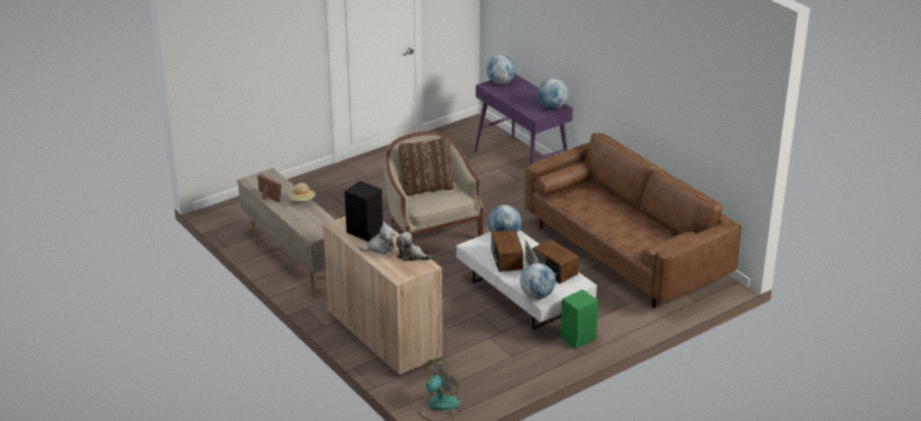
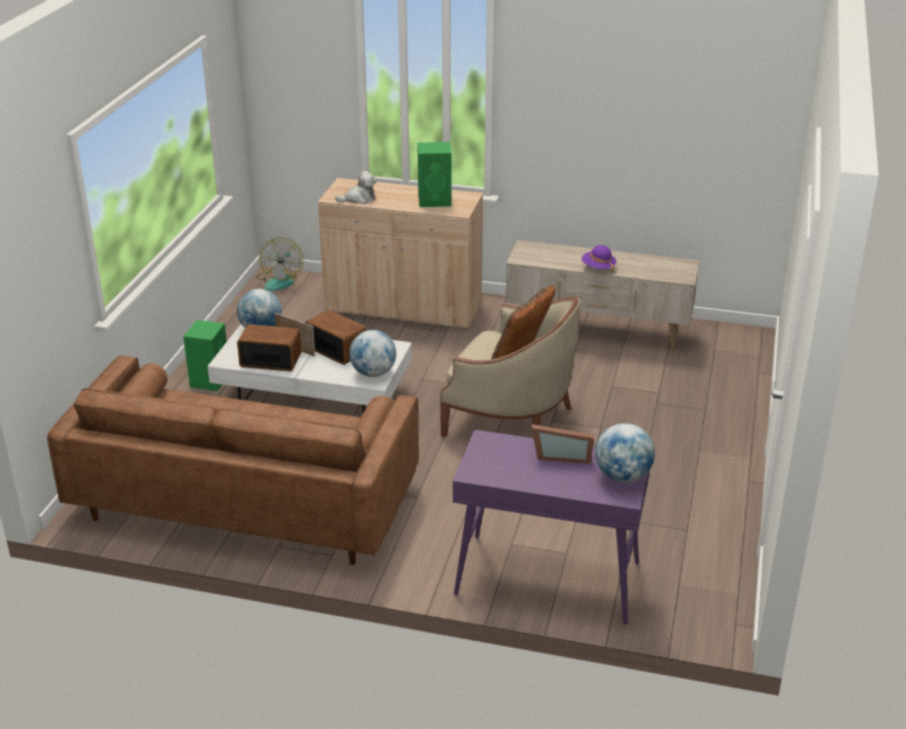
camera: 140 degrees right, 0 degrees up
(268, 197) = (635, 257): picture frame -> picture frame (561, 456)
(302, 201) = (598, 268): beige hat -> purple hat
(364, 231) = (435, 200): black speaker -> green speaker
(380, 248) = (397, 194): plush toy -> none
(552, 107) = (483, 466): globe -> none

